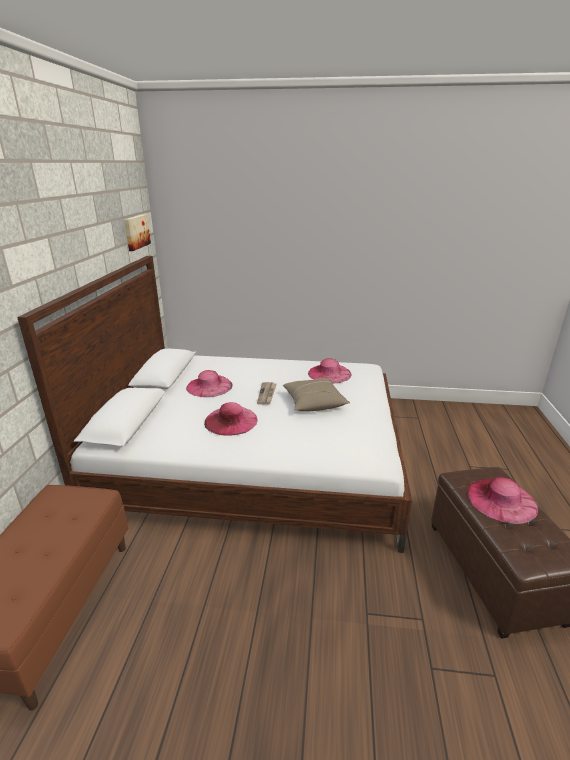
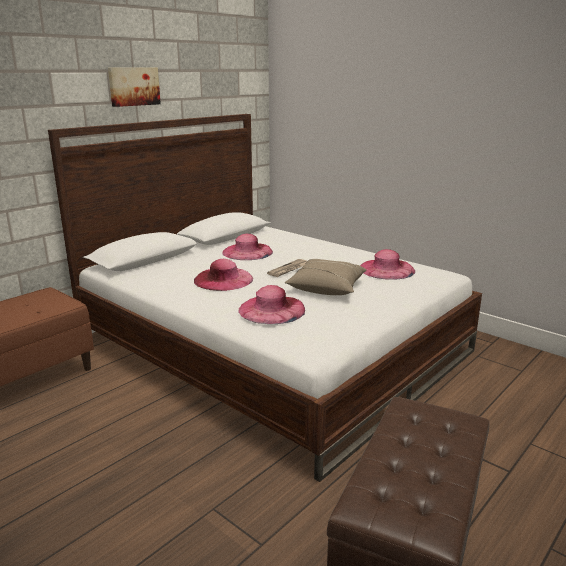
camera: 35 degrees right, 5 degrees down
(136, 232) = (236, 87): picture -> picture (133, 86)
(501, 500) = (427, 444): pink hat -> pink hat (272, 309)

